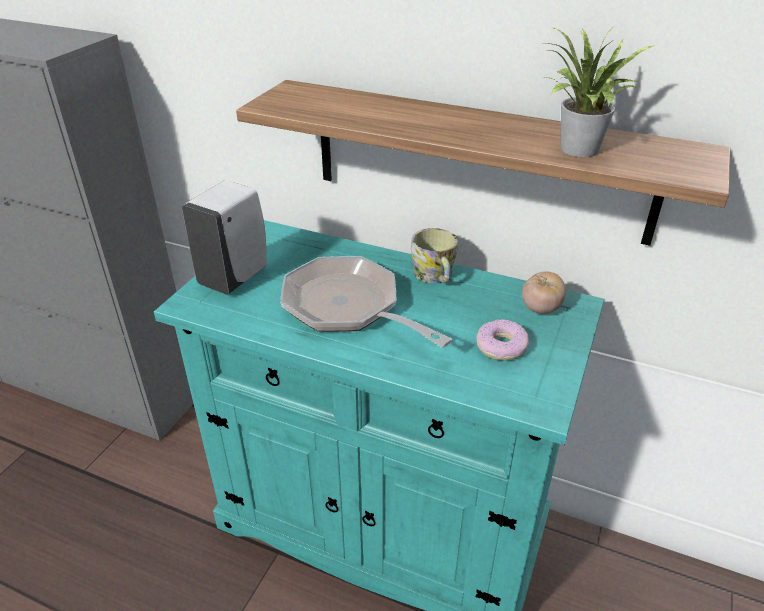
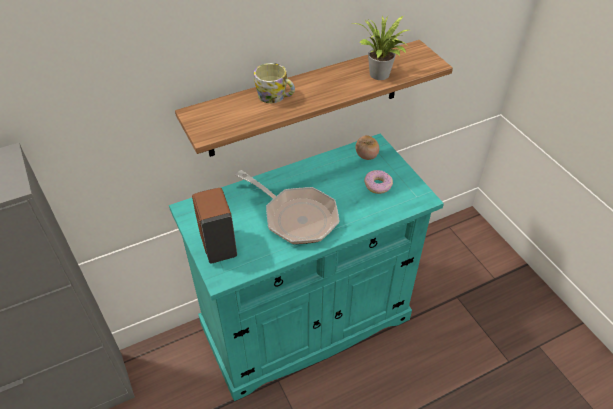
camera: 50 degrees left, 10 degrees up
(236, 277) = (218, 245): white soap dispenser -> brown soap dispenser
(348, 307) = (296, 217): frying pan -> frying pan turned 135 degrees counterclockwise
(435, 276) = (306, 172): mug -> mug (275, 96)

